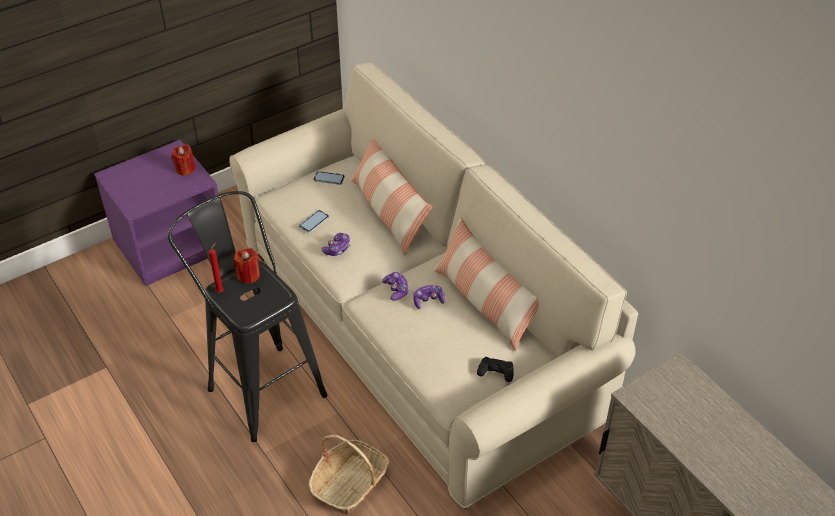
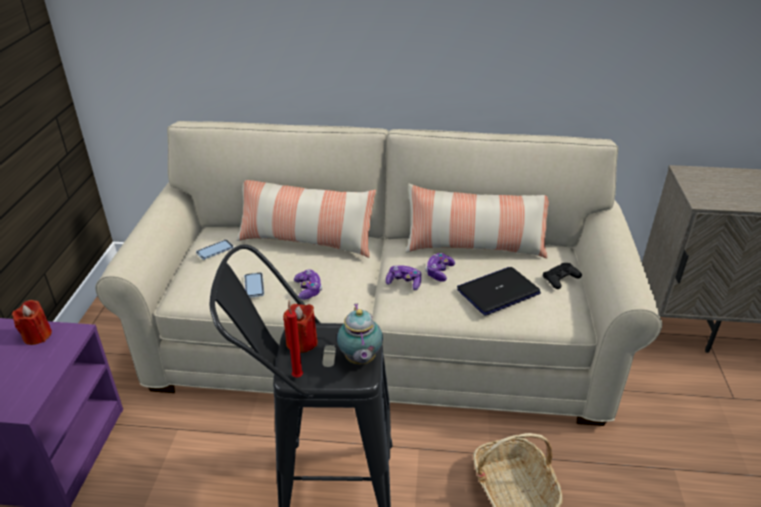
camera: 50 degrees left, 10 degrees down
(257, 309) = (360, 360): none -> teapot
(439, 344) = (498, 292): none -> laptop

